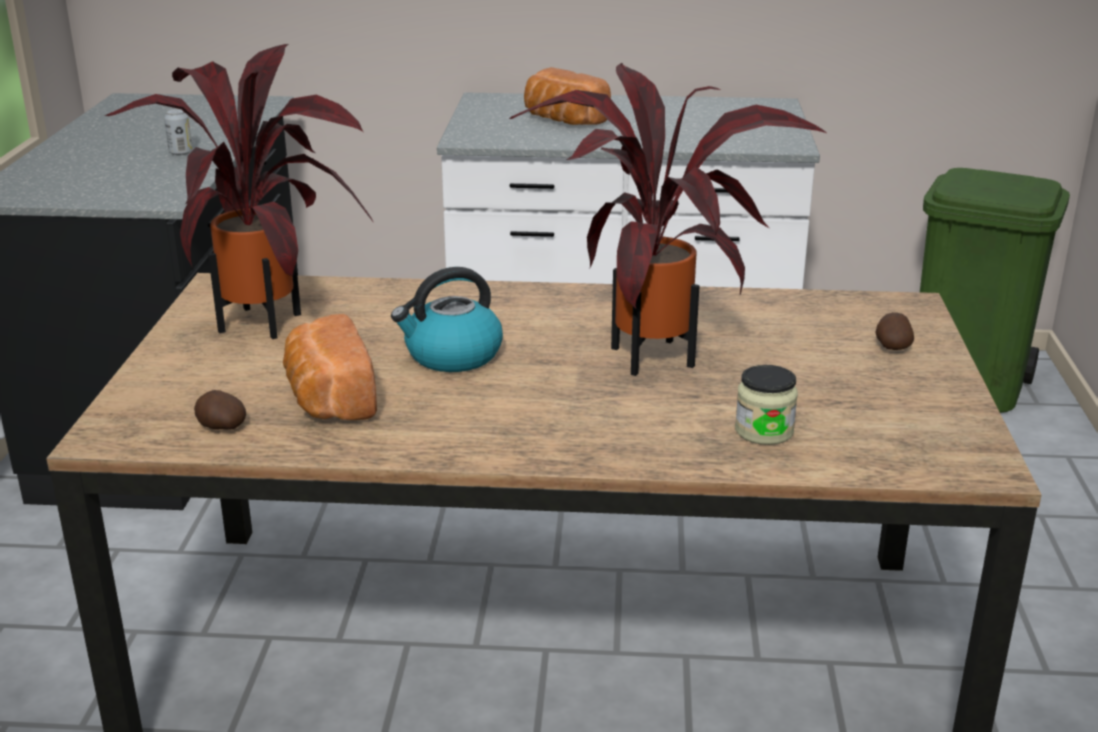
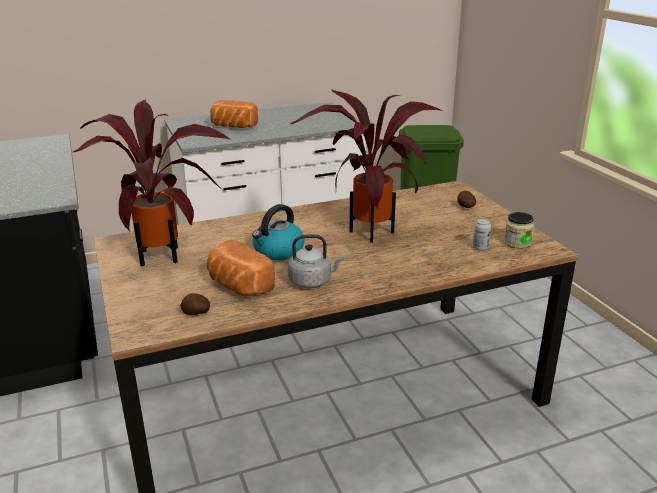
camera: 25 degrees left, 0 degrees up
(180, 152) = (36, 173): can -> can (480, 247)
(455, 421) = (312, 281): none -> grey kettle
(764, 431) = (451, 254): jar -> jar (517, 243)

